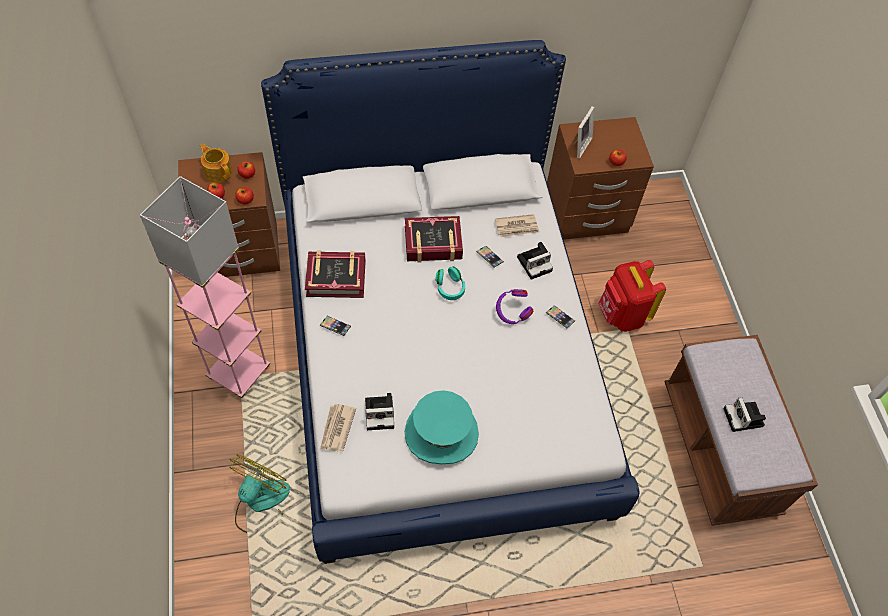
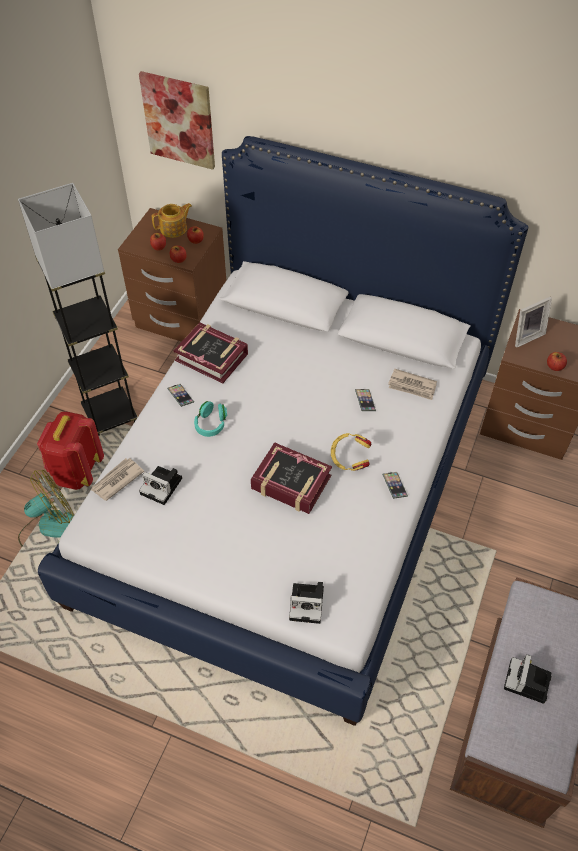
camera: 35 degrees right, 5 degrees down
(201, 68) = (179, 120): none -> picture
(218, 171) = (174, 229): teapot -> teapot turned 75 degrees clockwise
(239, 372) = (110, 415): pink floor lamp -> grey floor lamp
(433, 243) = (320, 366): book -> book (291, 483)
(441, 432) = (203, 531): turquoise hat -> none
(449, 288) = (307, 410): turquoise headphones -> turquoise headphones (211, 424)
(512, 313) = (349, 460): purple headphones -> yellow headphones
(535, 263) = (406, 426): camera -> camera (308, 603)
(621, 315) = (499, 534): red backpack -> red backpack (76, 472)

